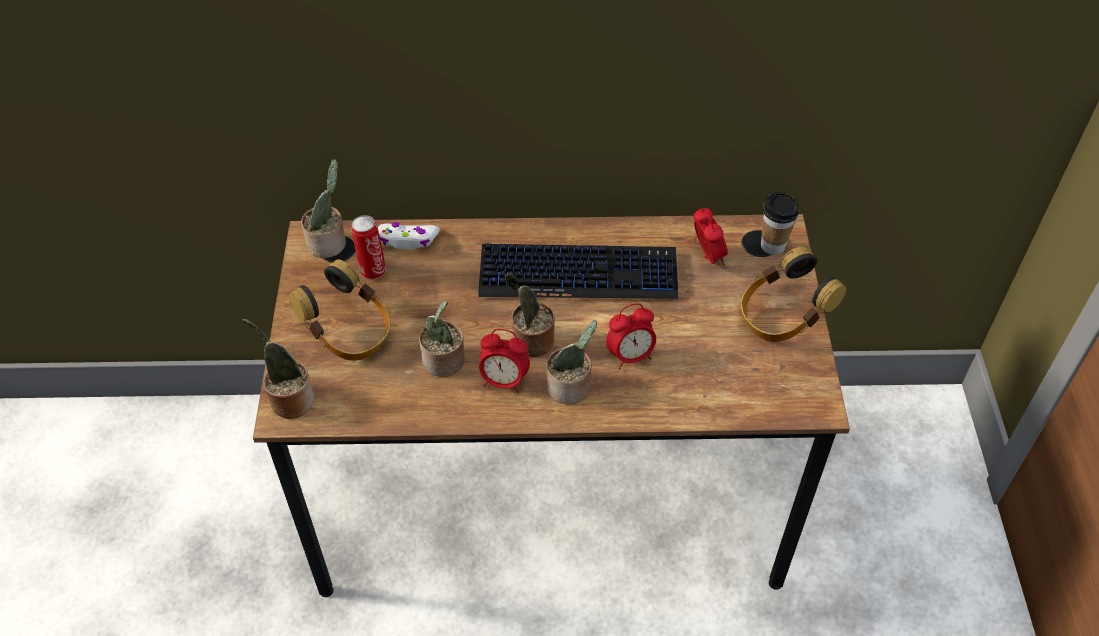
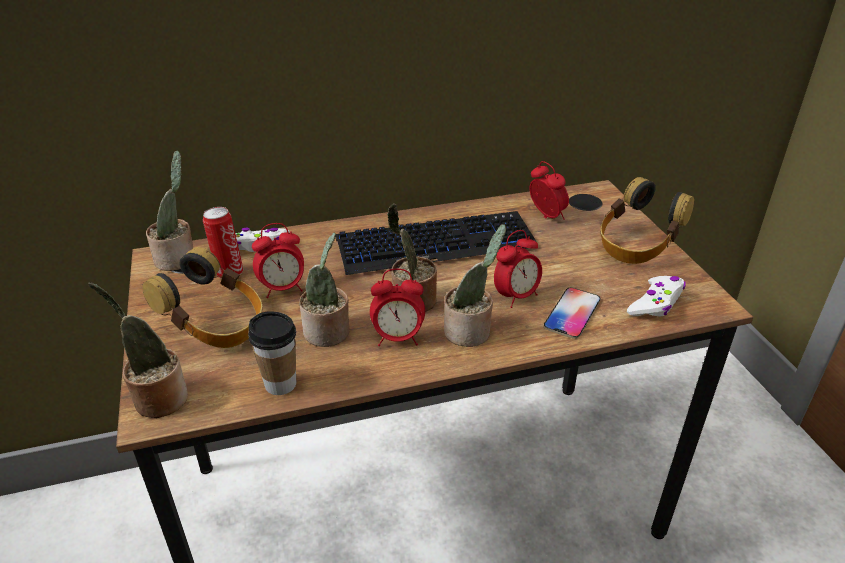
camera: 15 degrees left, 15 degrees down
(417, 301) = (283, 289): none -> alarm clock
(675, 387) = (572, 313): none -> phone
(761, 393) = (656, 303): none -> white game controller
(772, 245) = (597, 201): cup -> cup (280, 384)

